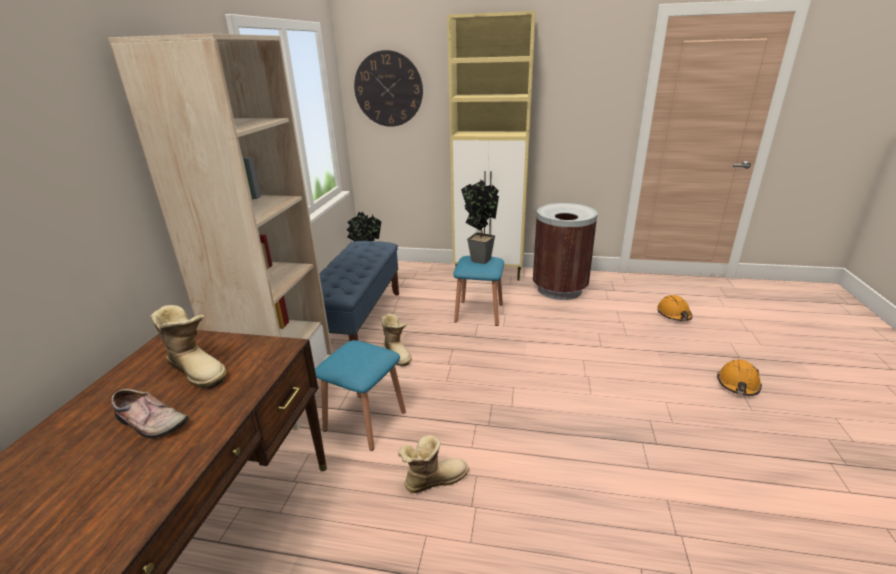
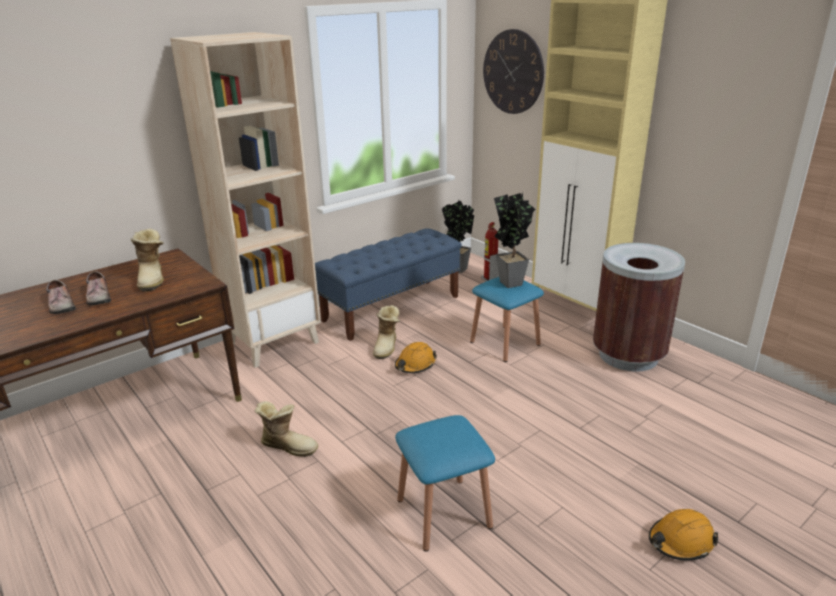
camera: 40 degrees right, 0 degrees up
(101, 461) = (60, 305): none -> shoe
(365, 420) = (300, 384): blue stool -> blue stool (444, 513)
(404, 273) = (489, 279): none -> fire extinguisher
(674, 314) = (733, 440): orange hard hat -> orange hard hat (415, 365)

